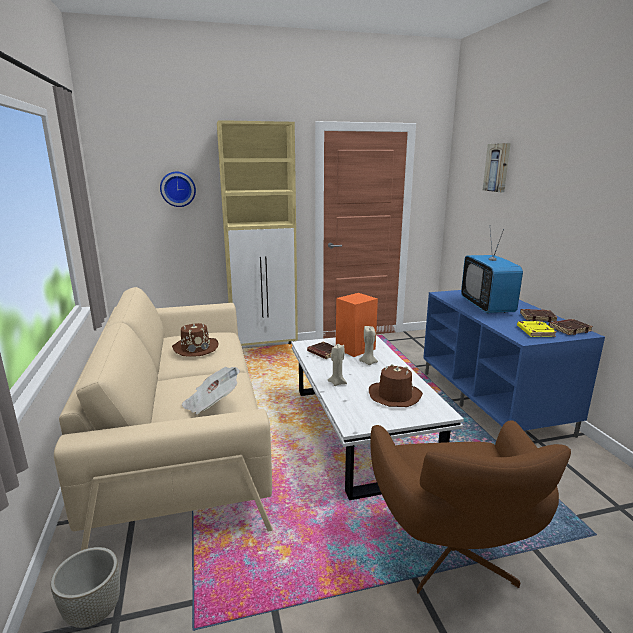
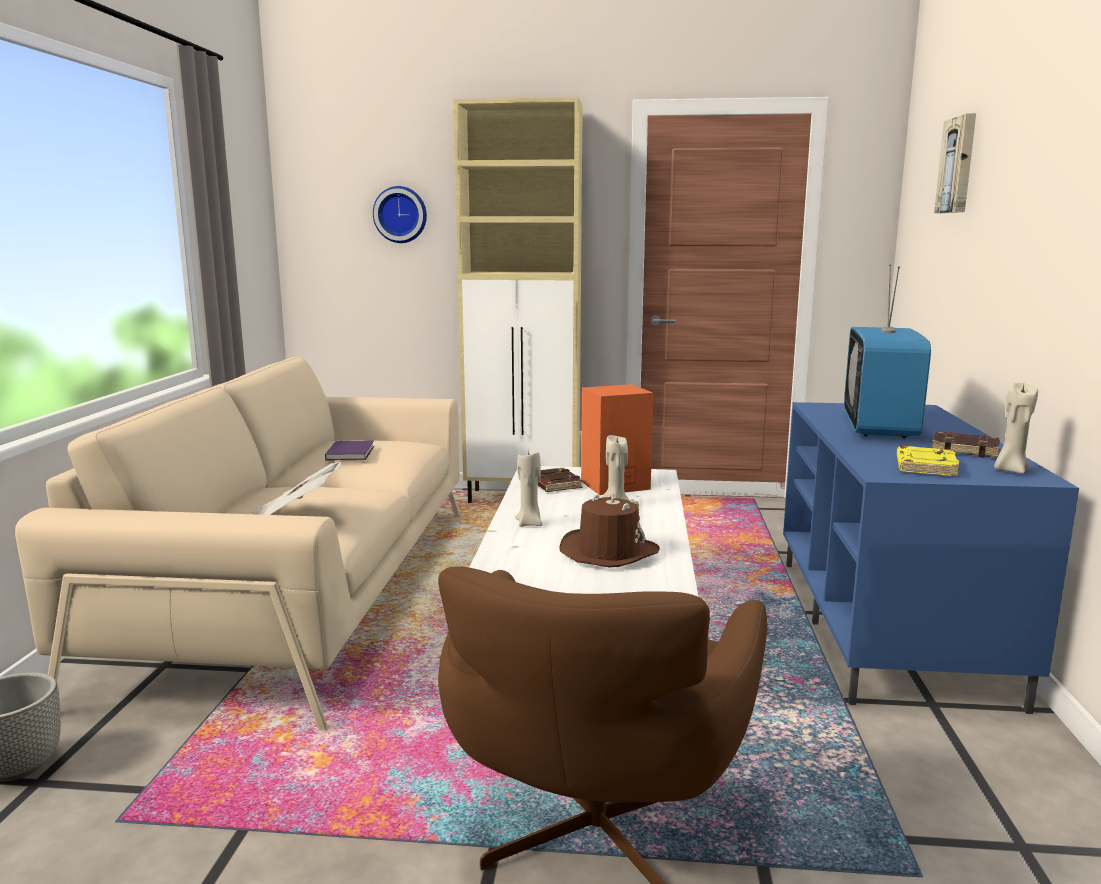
camera: 20 degrees right, 5 degrees down
(195, 348) = (351, 453): brown hat -> purple book
(569, 329) = (1010, 470): brown book -> beige candle

